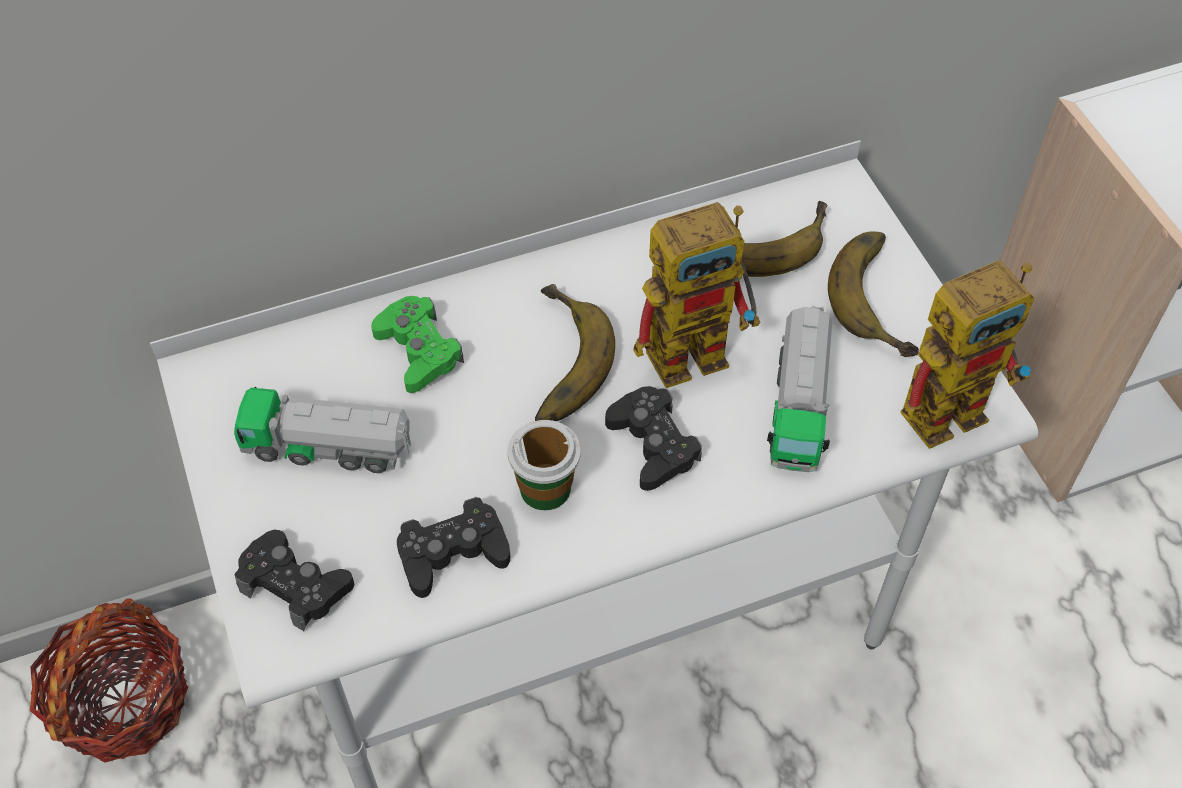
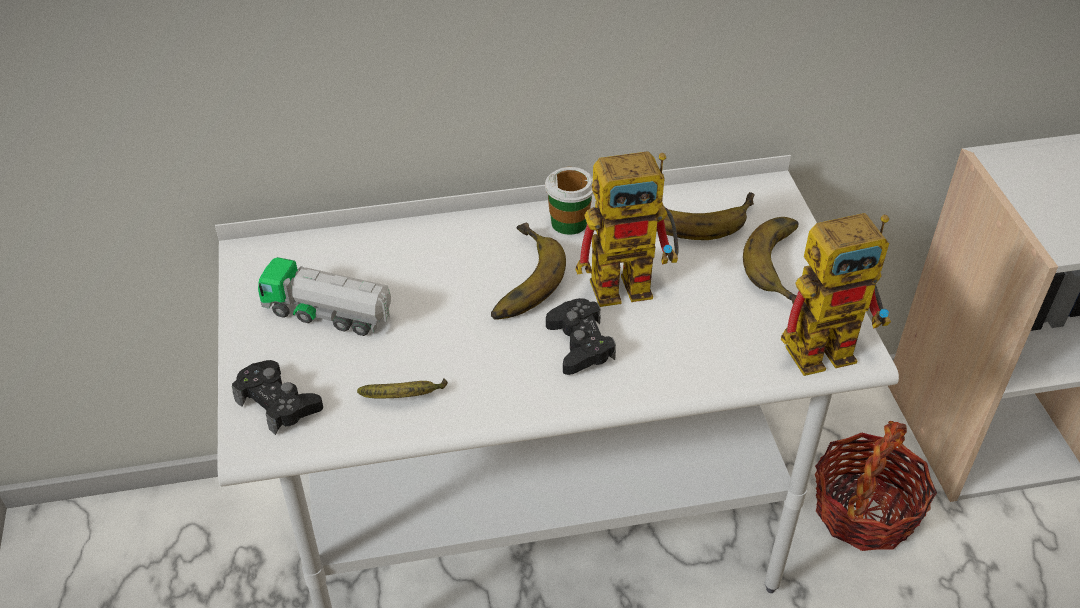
camera: 10 degrees right, 10 degrees down
(124, 701) = (161, 540): basket -> basket (864, 510)
(419, 351) = (414, 258): green game controller -> none
(453, 553) = (404, 398): black game controller -> banana
(546, 488) = (488, 363): cup -> cup (569, 222)
(798, 406) = (702, 332): toy truck -> none

